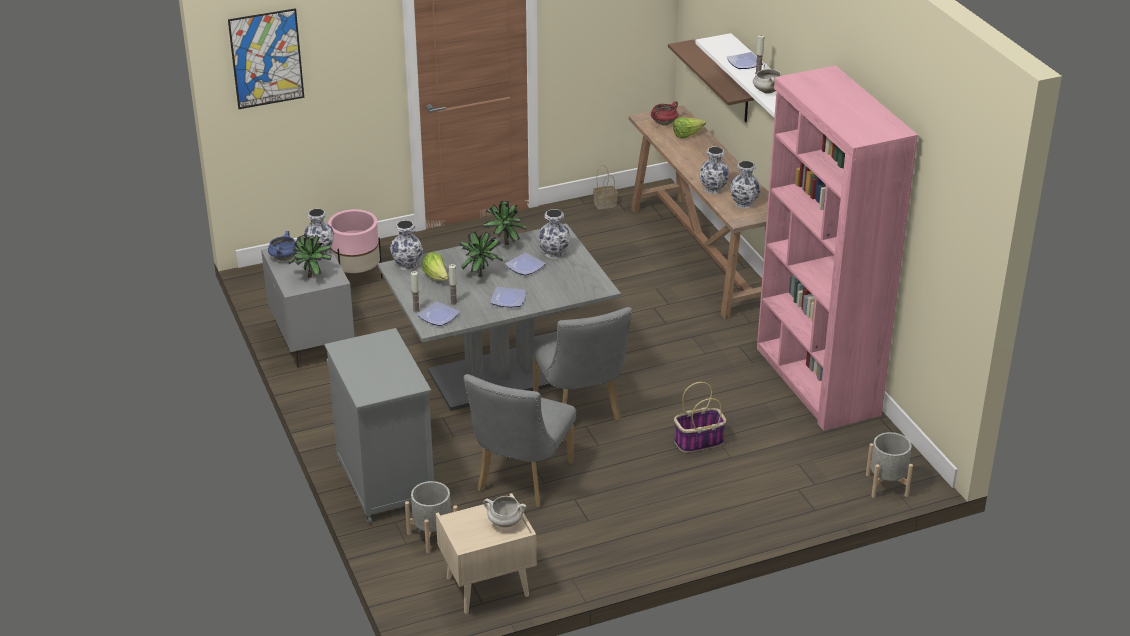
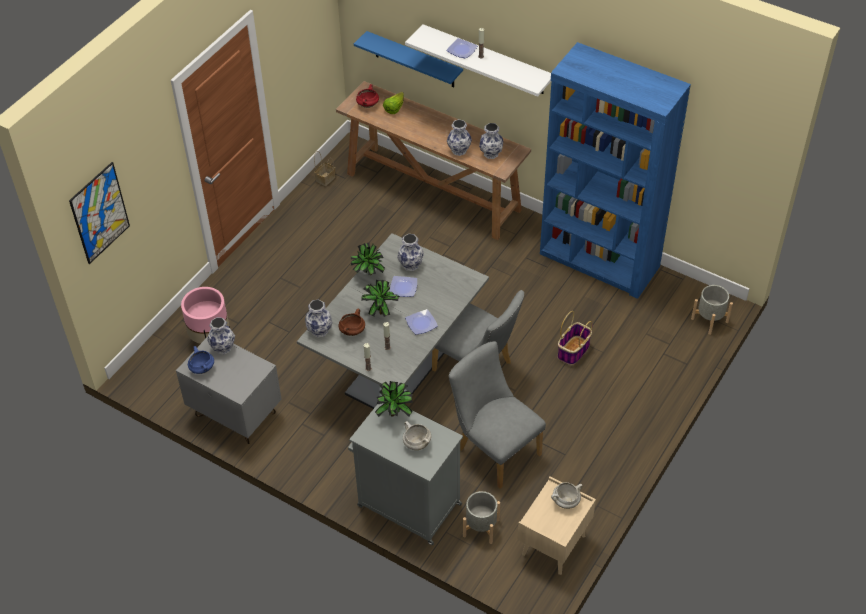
camera: 35 degrees left, 15 degrees up
(313, 277) = (243, 374): potted plant -> potted plant (395, 413)
(436, 277) = (352, 331): lettuce -> brown cooking pot
(437, 316) = (389, 366): plate -> none
(520, 481) = (494, 449): grey chair -> grey chair turned 150 degrees clockwise
(722, 82) = (414, 60): brown shelf -> blue shelf
(767, 91) = (503, 70): white cooking pot -> white cooking pot (416, 443)
(816, 382) = (599, 261): pink bookcase -> blue bookcase

